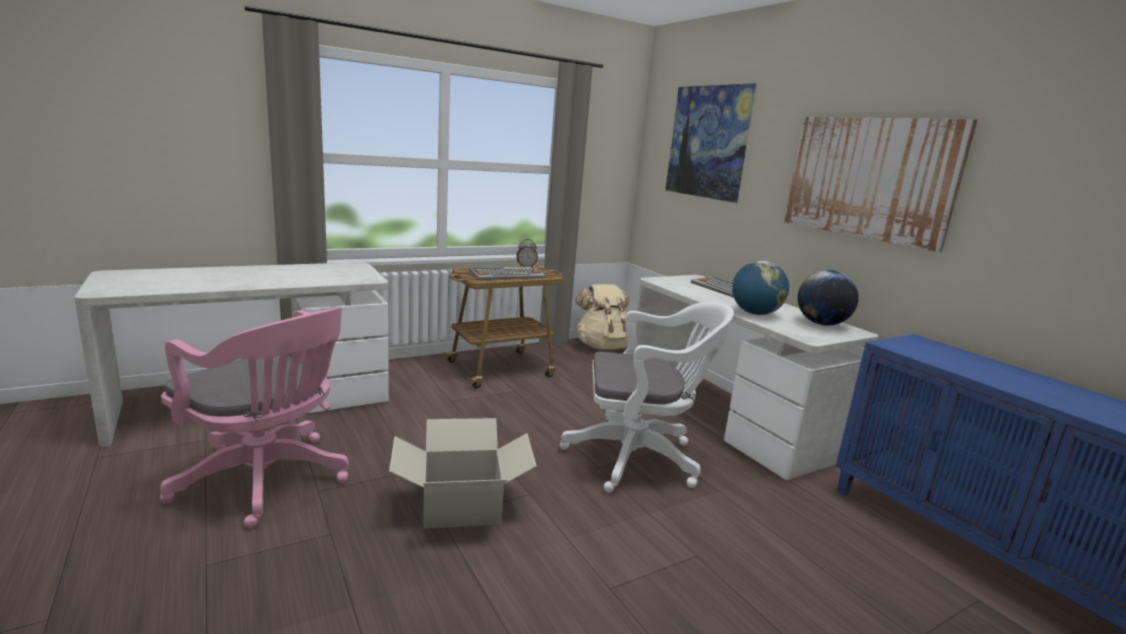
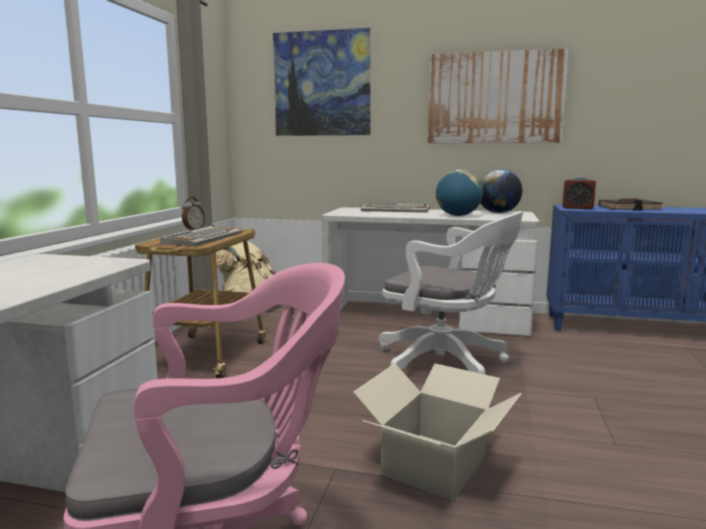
camera: 45 degrees left, 5 degrees down
(639, 458) = (447, 364): white office chair -> white office chair turned 75 degrees clockwise
(909, 346) = (577, 208): none -> alarm clock
(985, 370) = (629, 209): none -> black book

